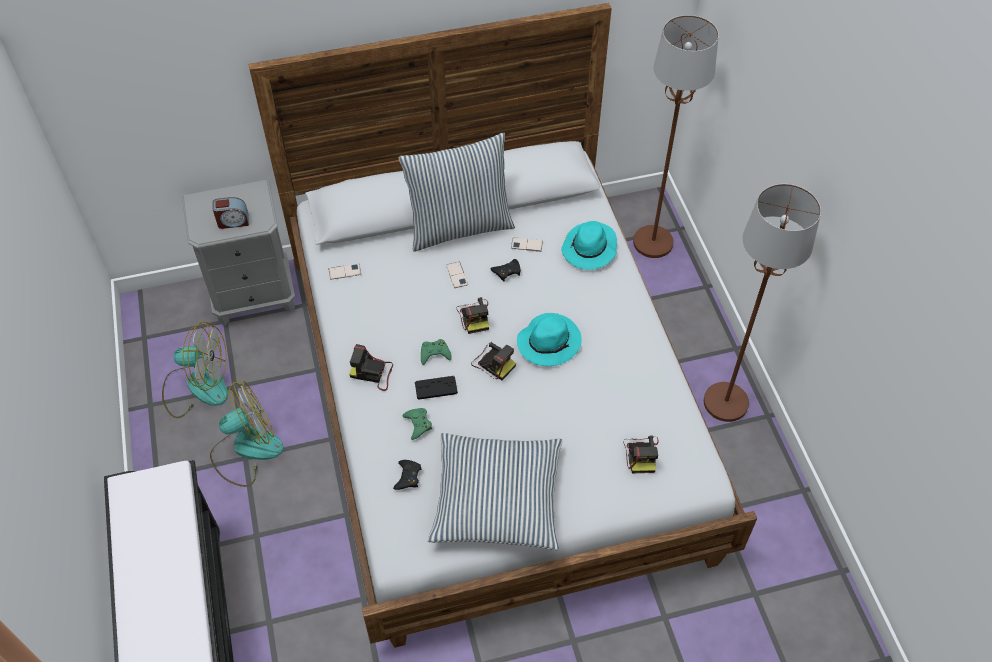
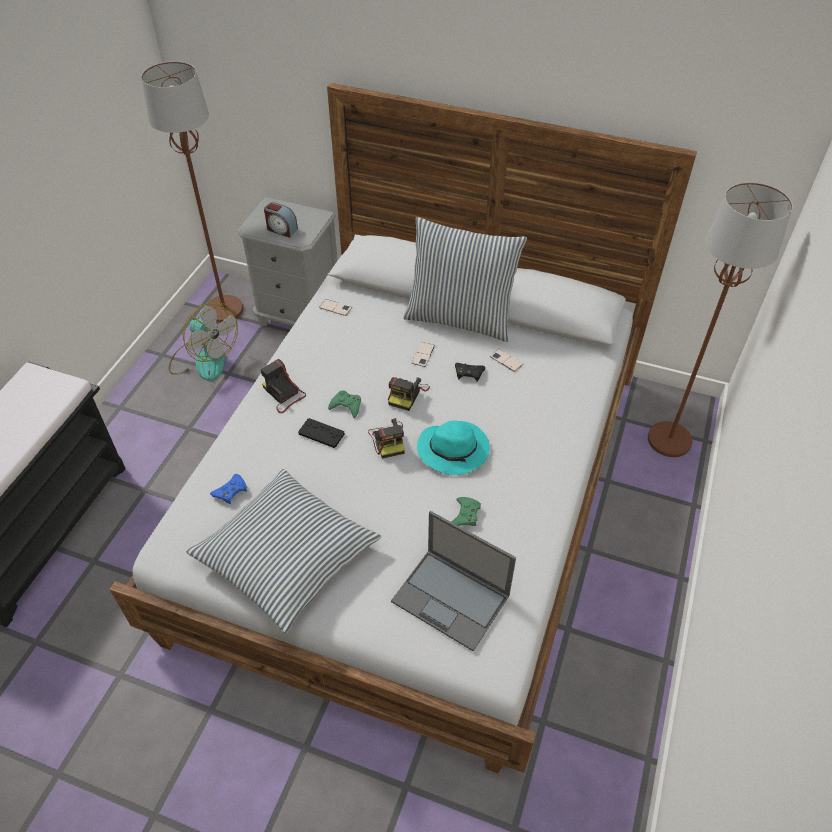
camera: 35 degrees right, 5 degrees down
(246, 449) = (195, 423): fan -> none
(408, 477) = (230, 491): black game controller -> blue game controller
(418, 424) = (279, 454): green game controller -> green game controller (465, 515)
(589, 249) = (561, 392): turquoise hat -> none
(641, 454) = (452, 599): camera -> laptop
(726, 403) = (630, 622): brown floor lamp -> brown floor lamp (224, 310)

